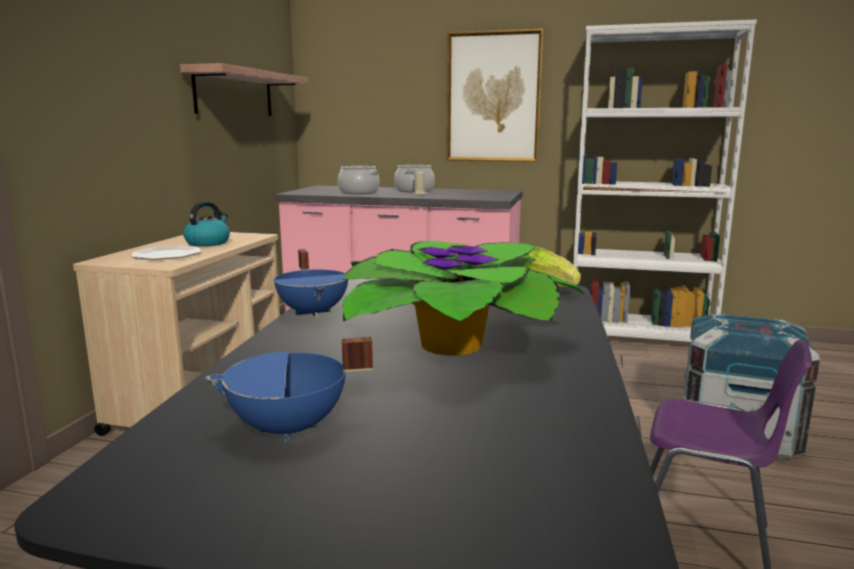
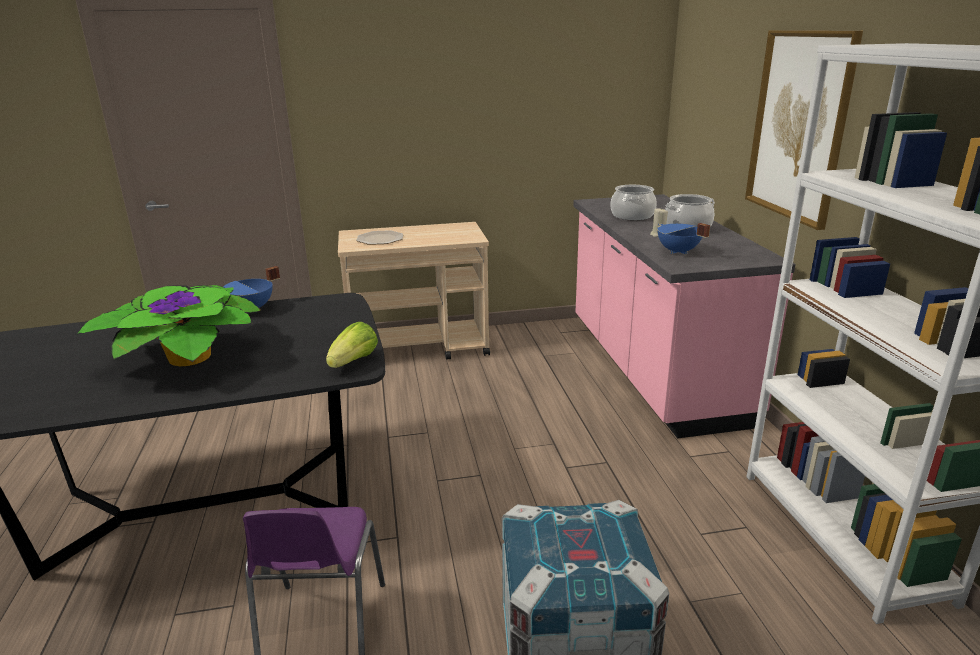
camera: 65 degrees right, 10 degrees up
(208, 243) = (429, 236): kettle -> none
(234, 93) = (549, 102): shelf -> none
(289, 429) = (61, 349): blue cooking pot -> blue cooking pot (678, 252)

